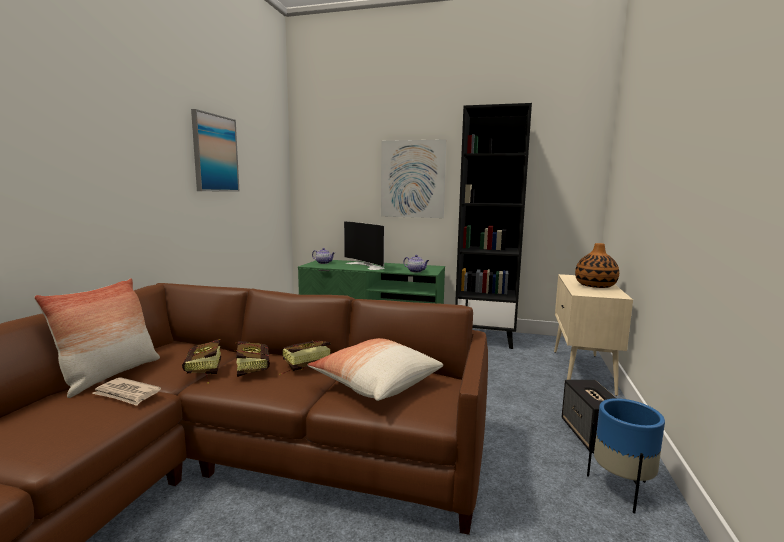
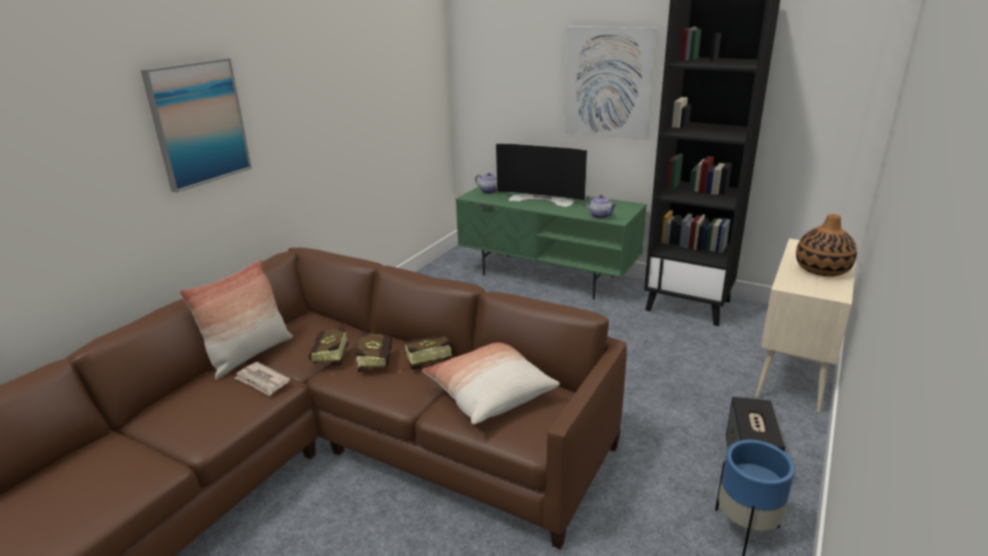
camera: 15 degrees right, 15 degrees up
(215, 153) = (347, 75): picture -> picture (198, 123)
(367, 265) = (542, 199): television -> television turned 45 degrees counterclockwise

